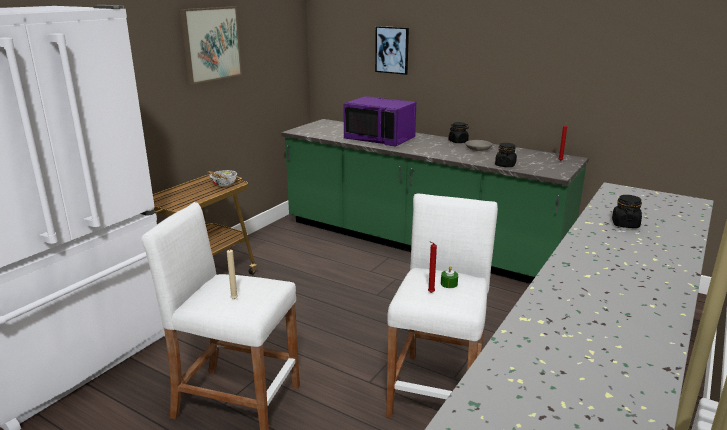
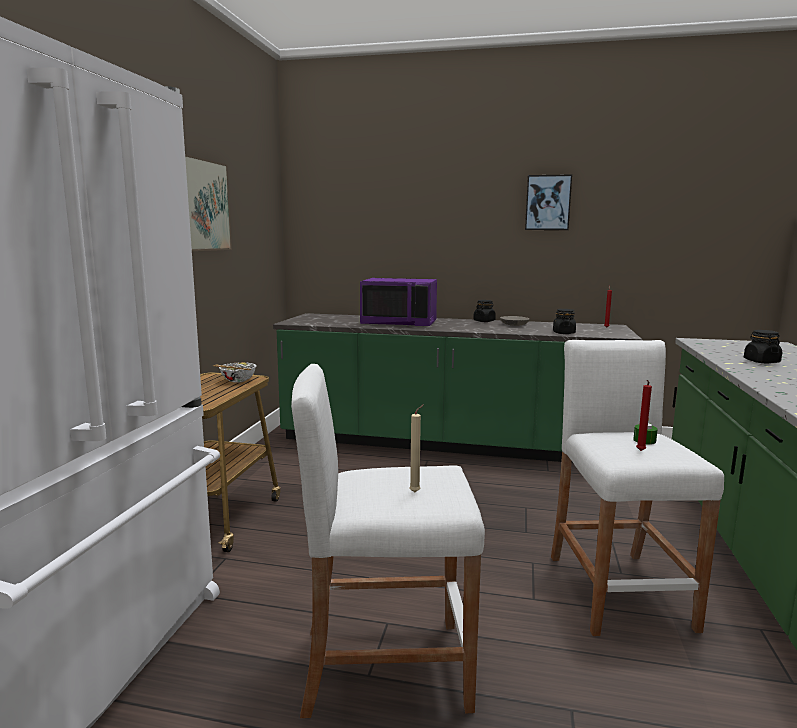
camera: 20 degrees left, 10 degrees down
(392, 50) = (394, 227): picture -> picture (548, 202)

